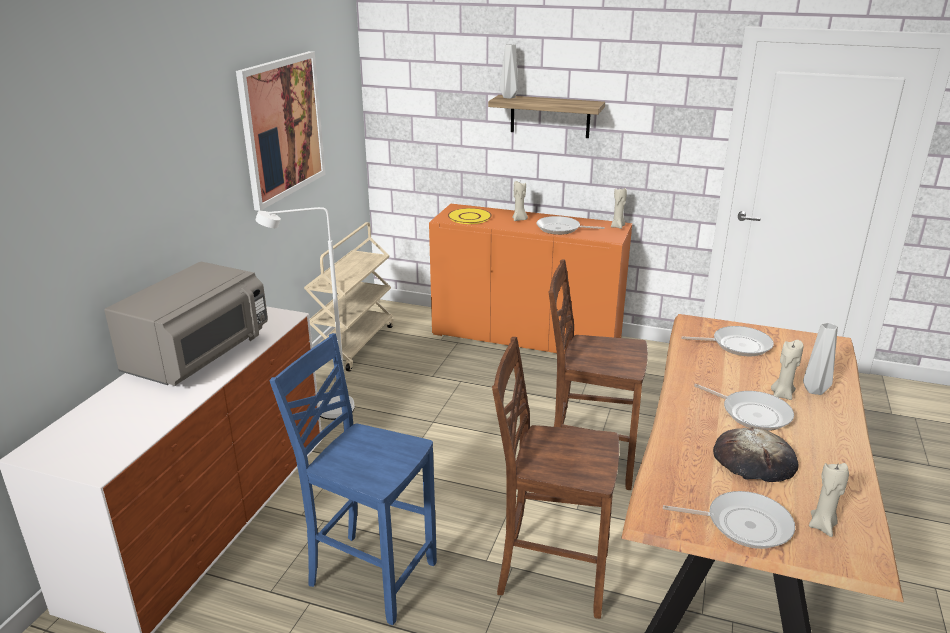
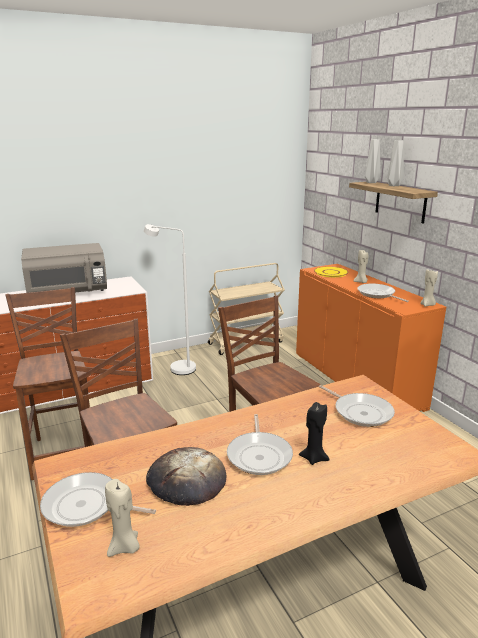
camera: 45 degrees right, 5 degrees down
(282, 128) = (205, 182): picture -> none
(370, 574) = (64, 451): blue chair -> brown chair
(743, 524) = (86, 506): frying pan -> frying pan turned 135 degrees clockwise
(782, 395) = (313, 458): beige candle -> black candle
(814, 391) = (349, 472): grey vase -> grey vase (393, 185)

